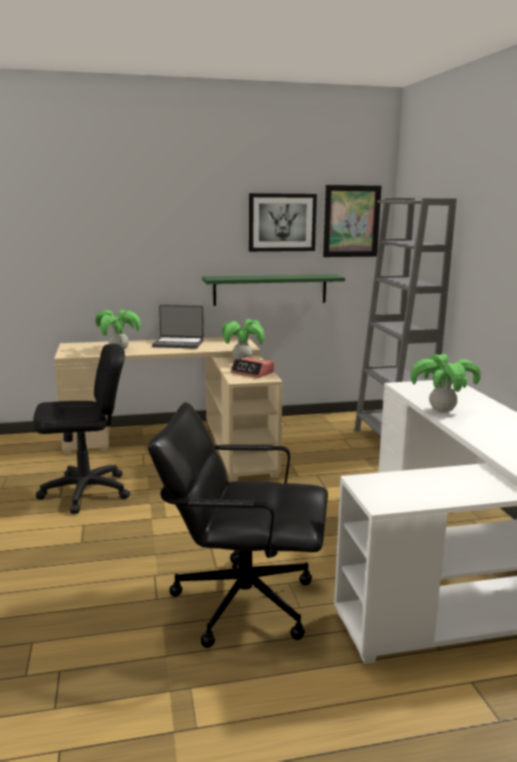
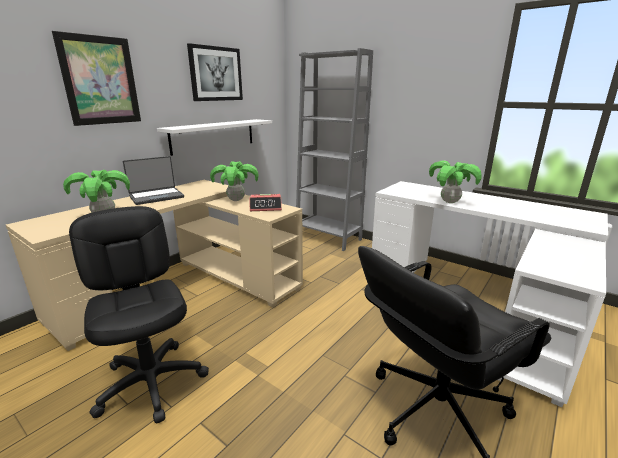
camera: 40 degrees left, 5 degrees up
(86, 492) = (152, 382): black office chair -> black office chair turned 60 degrees counterclockwise
(270, 289) = (214, 136): green shelf -> white shelf
(351, 221) = (262, 74): picture -> picture (100, 81)

